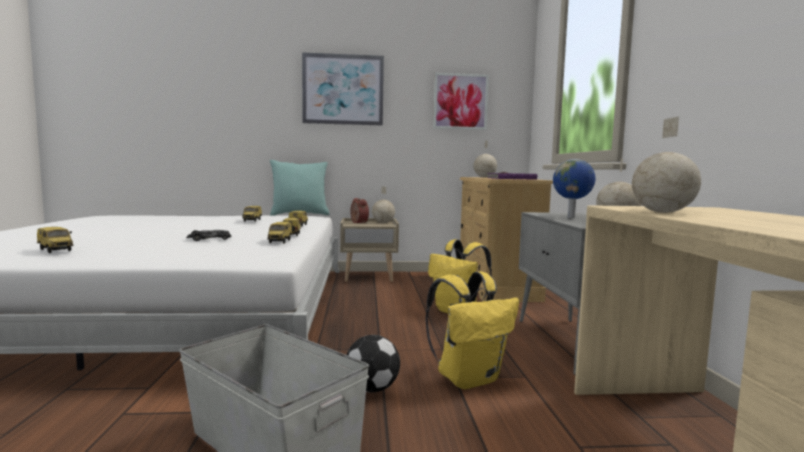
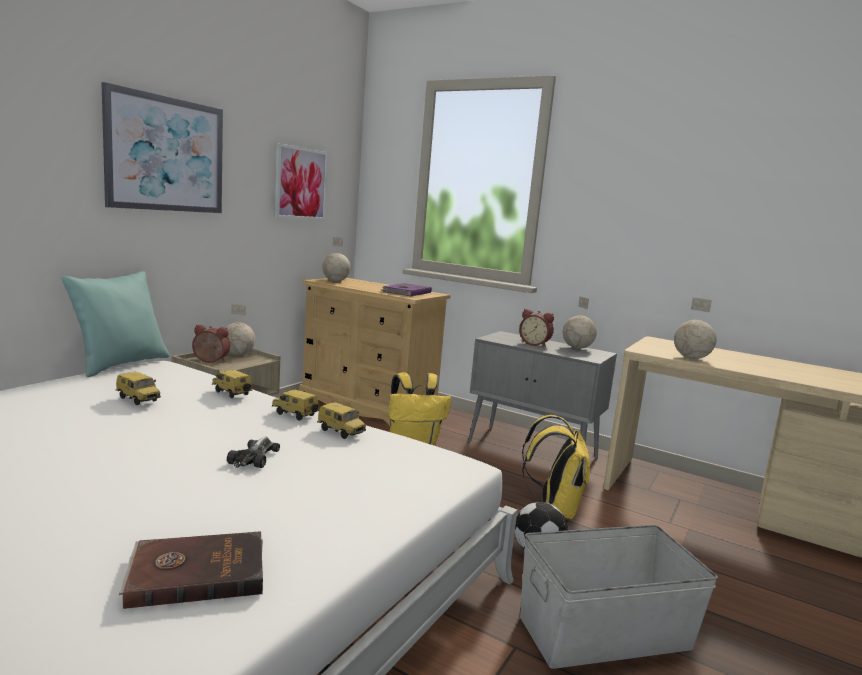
camera: 55 degrees left, 5 degrees up
(57, 250) = (197, 572): toy car -> brown book
(572, 217) = (535, 344): globe -> alarm clock

